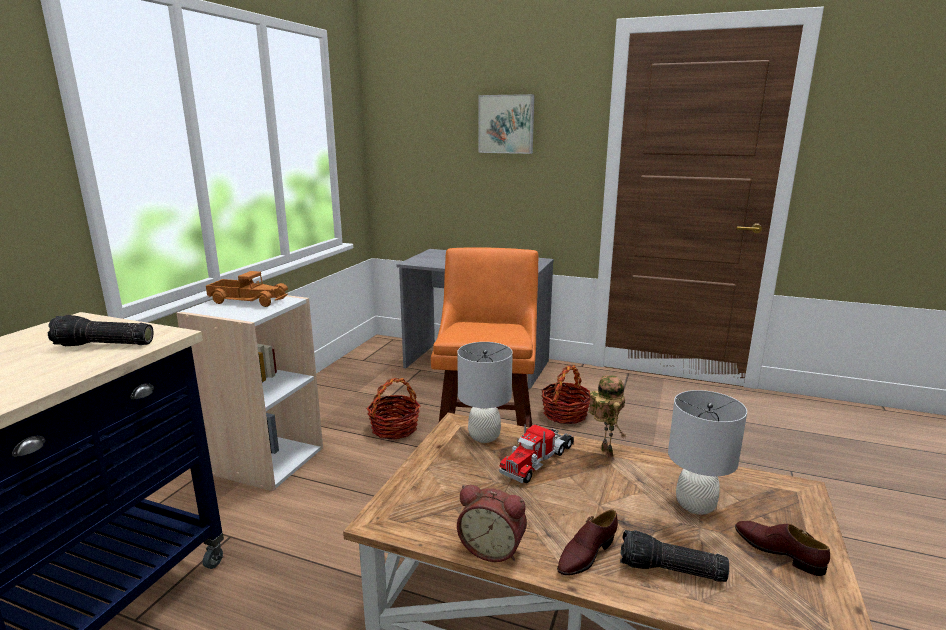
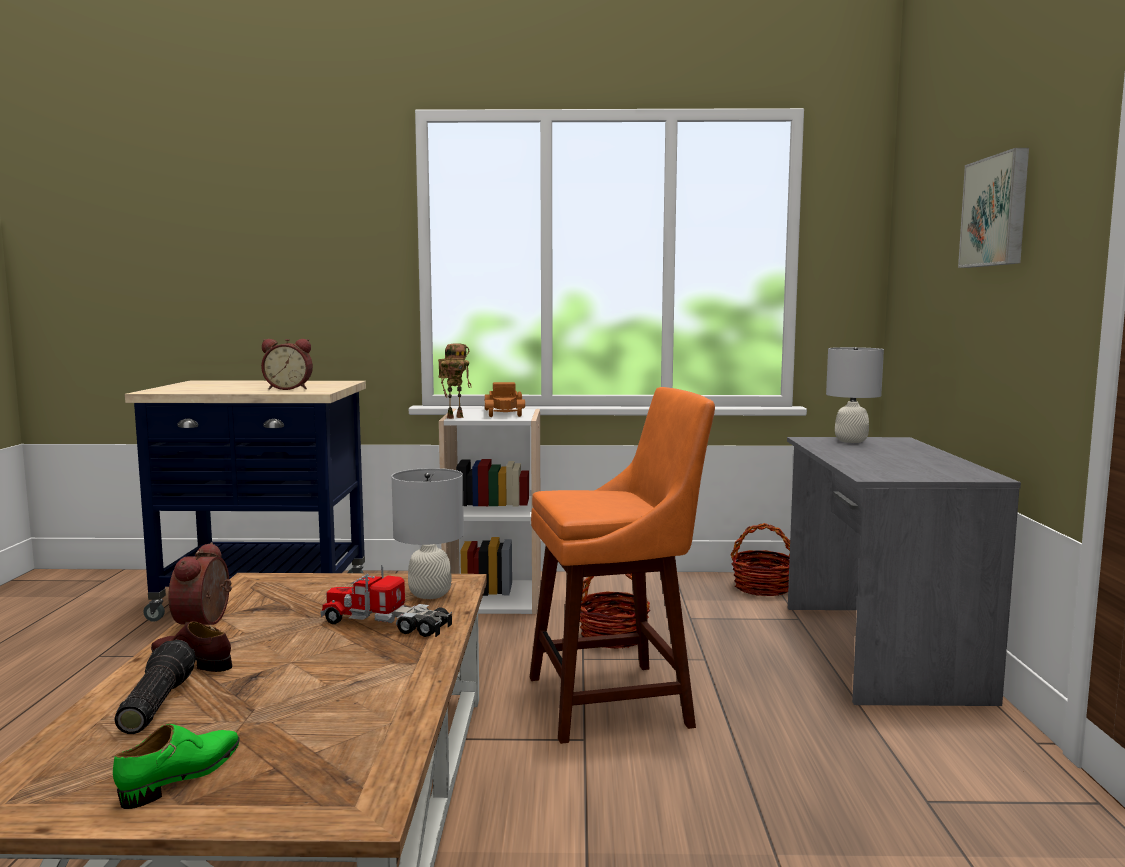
camera: 70 degrees right, 10 degrees down
(103, 345) = (289, 388): flashlight -> alarm clock
(565, 414) = (795, 747): basket -> basket (762, 588)
(604, 452) = (424, 657): toy robot -> toy robot (455, 417)
(694, 507) = (291, 718): grey table lamp -> grey table lamp (849, 441)
(778, 551) = (183, 775): brown shoe -> green shoe

